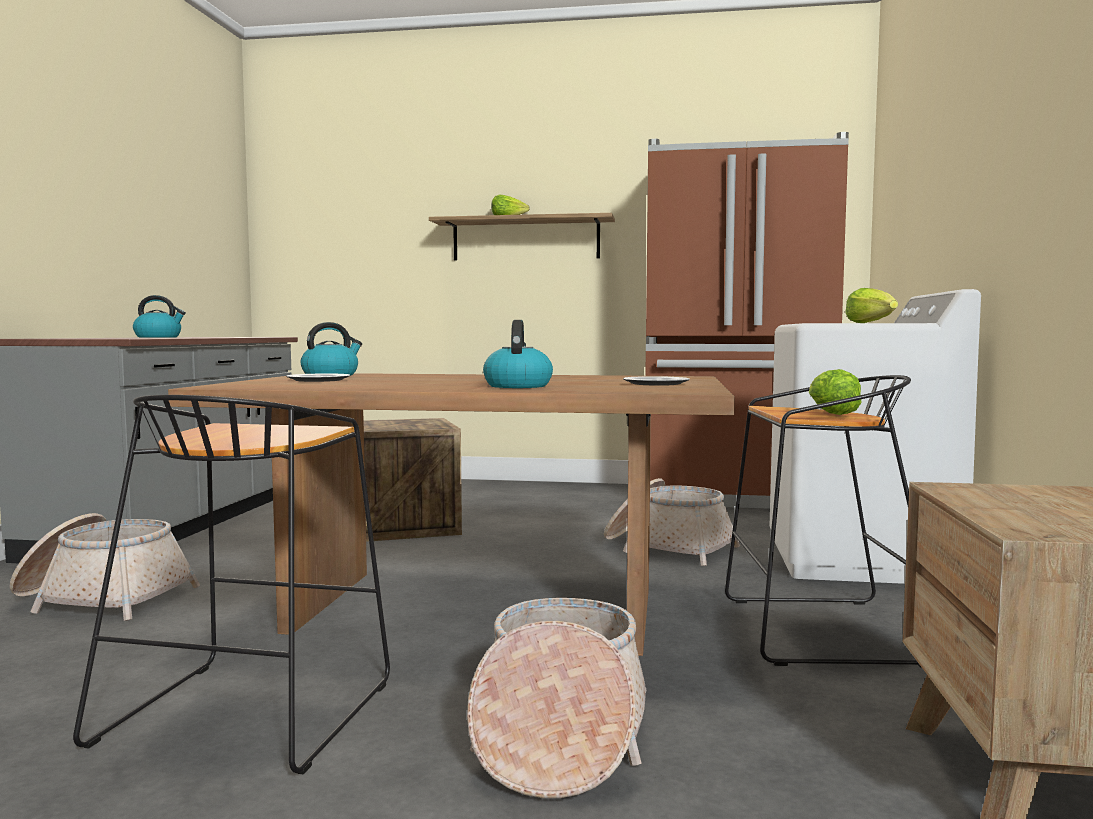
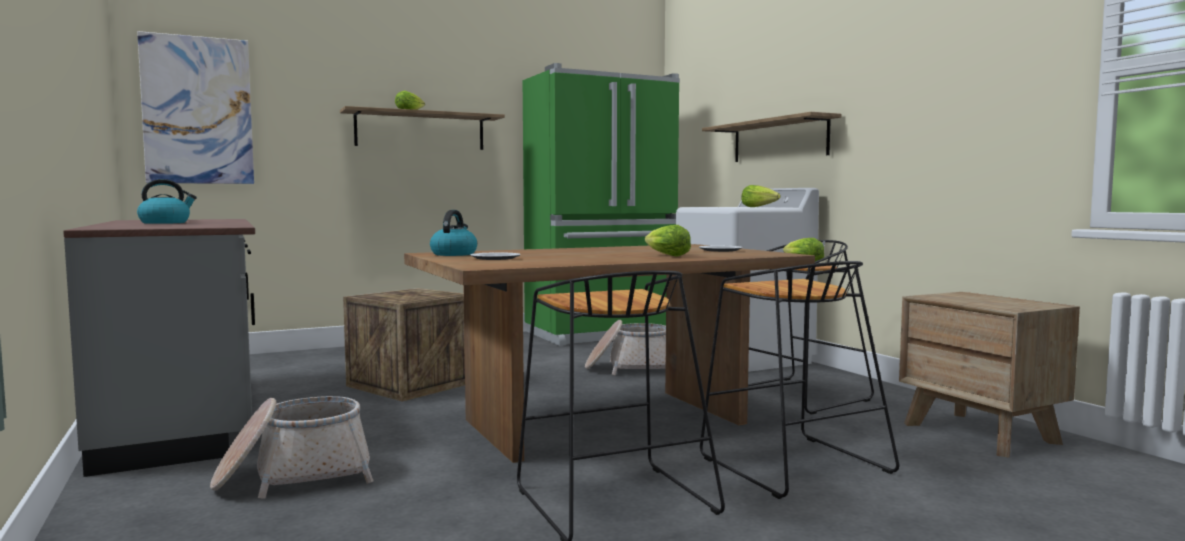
camera: 35 degrees left, 0 degrees up
(311, 232) = (198, 110): none -> picture
(517, 386) = (666, 255): kettle -> lettuce
(559, 735) = (791, 464): basket -> black stool
(735, 499) = (602, 334): brown fridge -> green fridge
(955, 215) = (779, 140): none -> shelf

